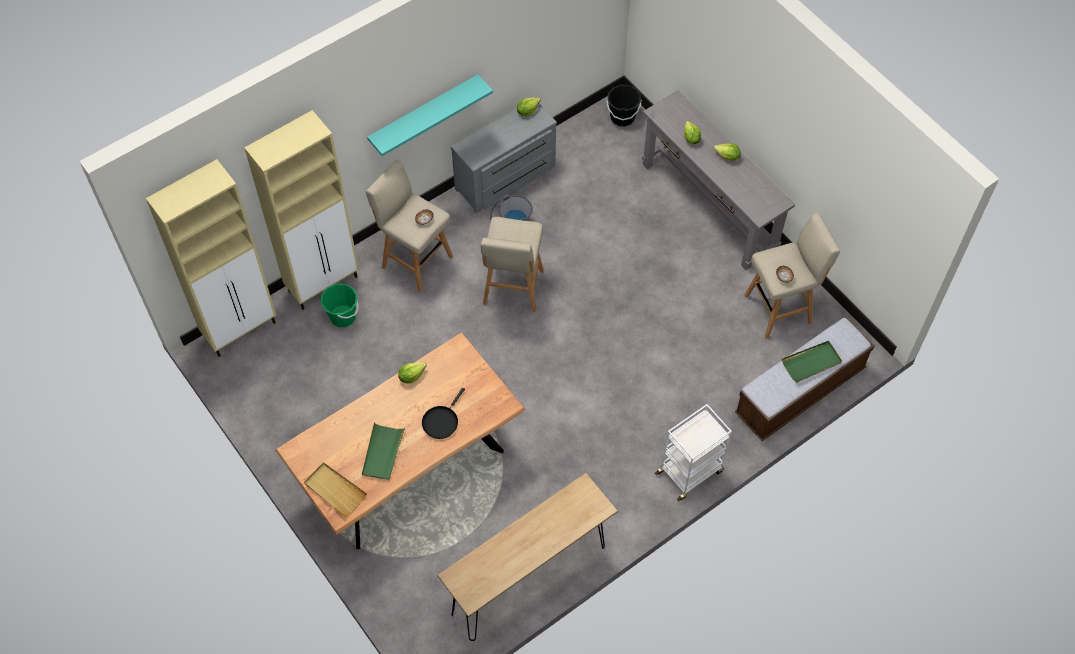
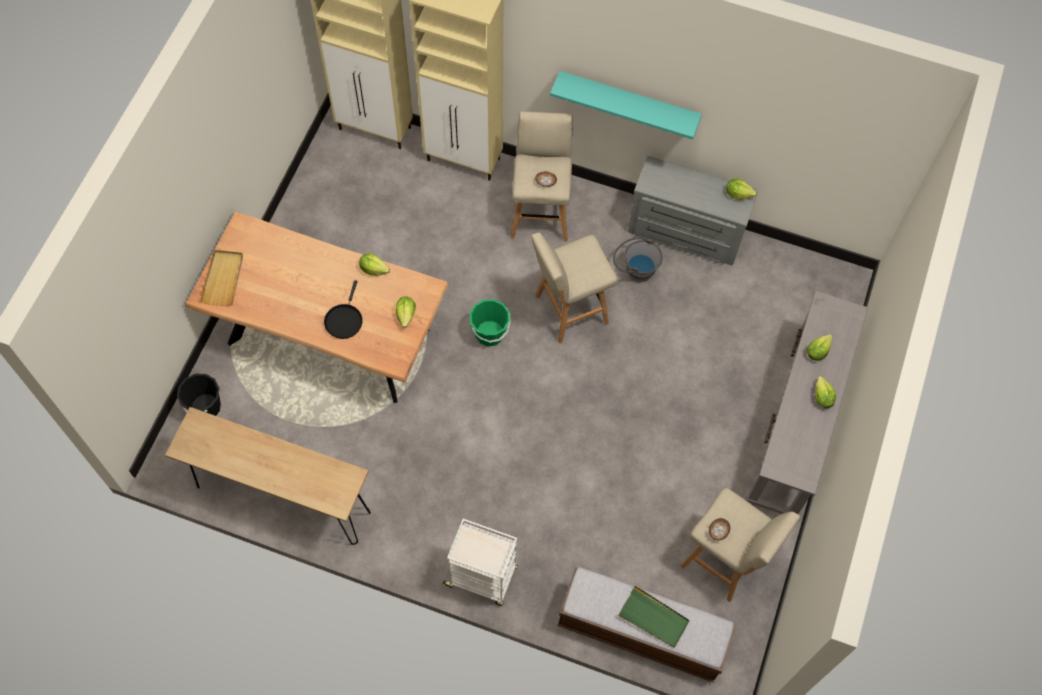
camera: 55 degrees right, 5 degrees up
(343, 316) = (442, 194): green bucket -> green bucket (490, 333)
(382, 453) = (282, 293): green tray -> none
(441, 421) = (344, 320): black frying pan -> black frying pan turned 75 degrees counterclockwise
(469, 375) = (406, 315): none -> lettuce
(622, 117) = (836, 290): black bucket -> black bucket (205, 407)

